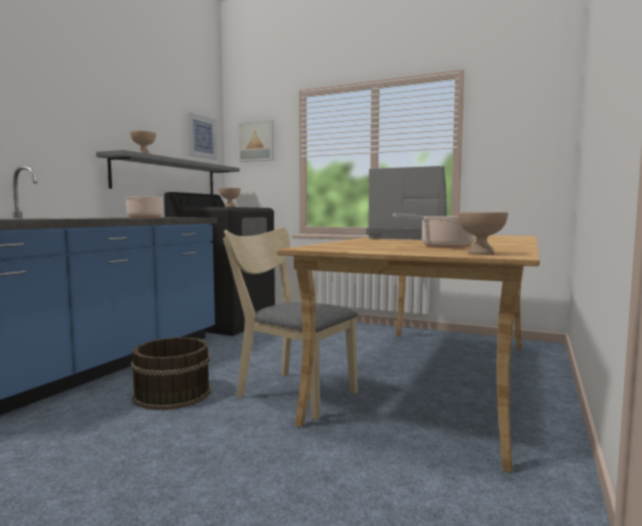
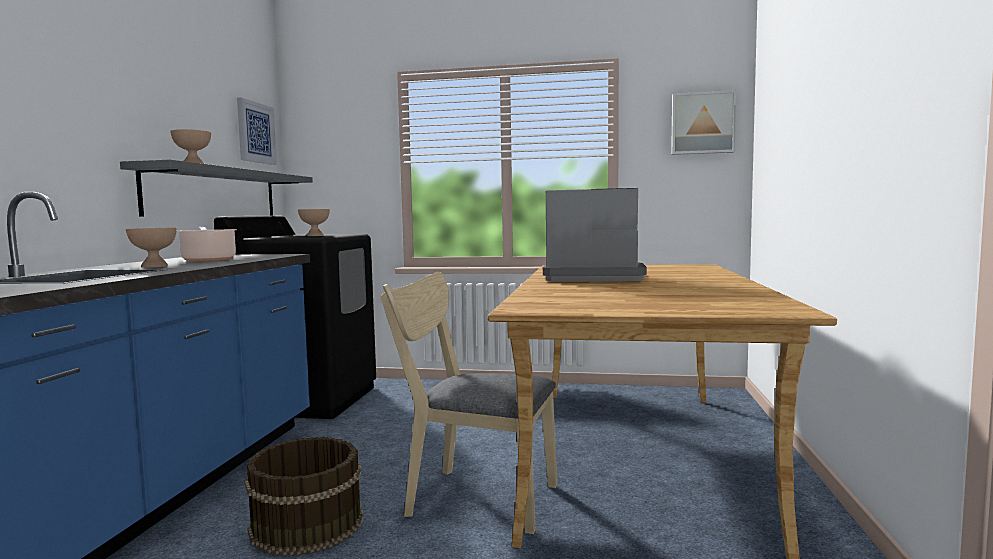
camera: 15 degrees left, 0 degrees up
(257, 141) = (336, 140): picture -> picture (702, 123)
(444, 246) = (678, 296): cooking pot -> none
(480, 253) = (751, 309): beige bowl -> beige bowl (153, 266)

